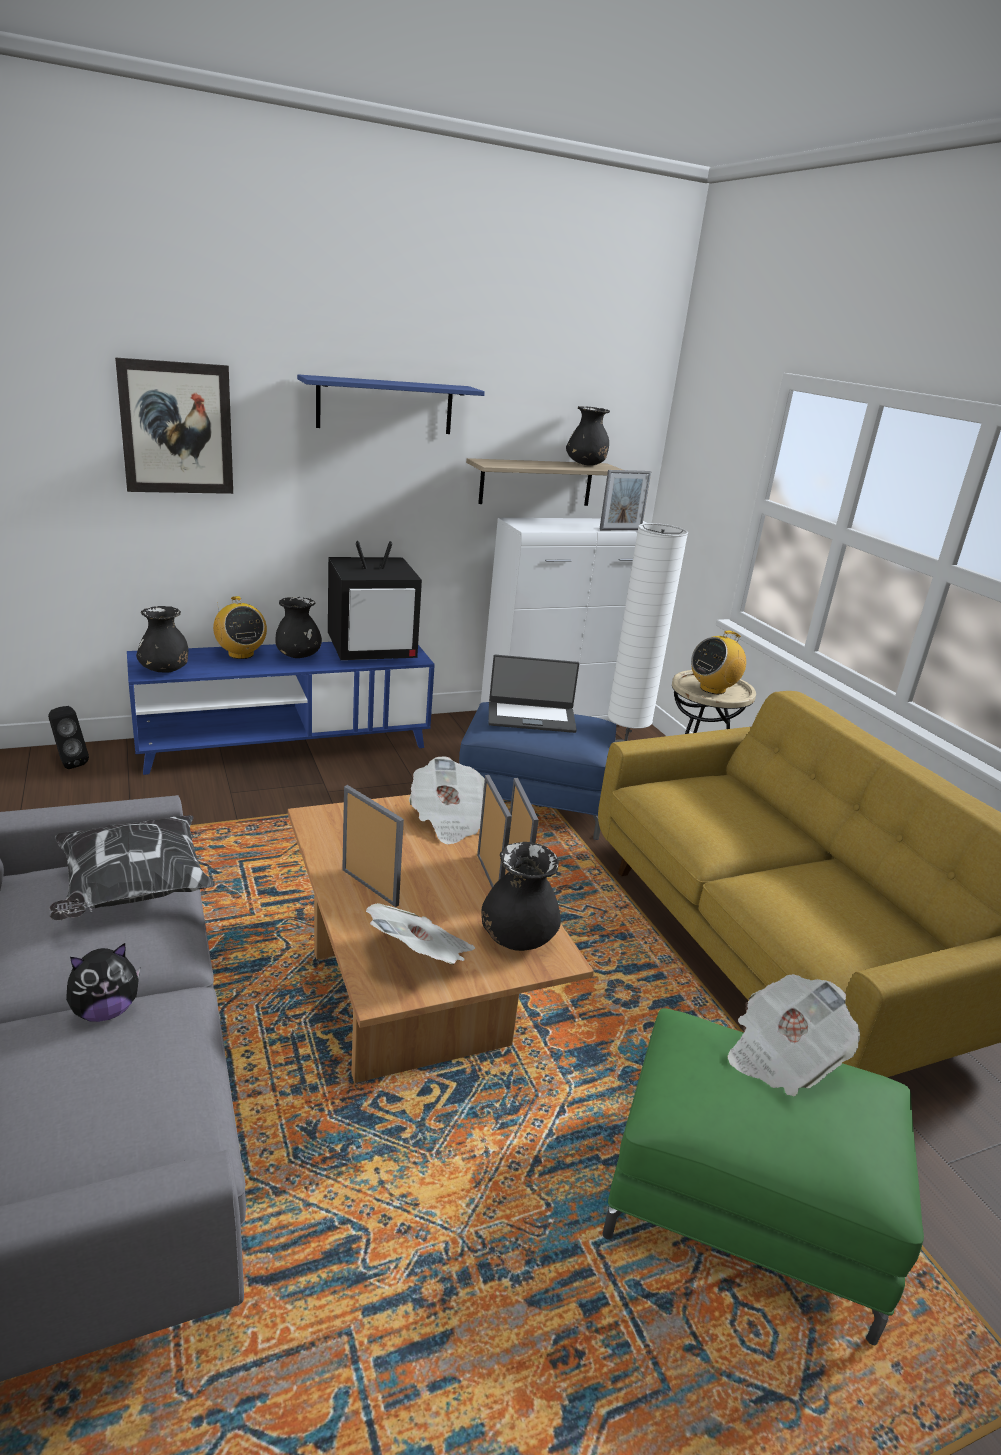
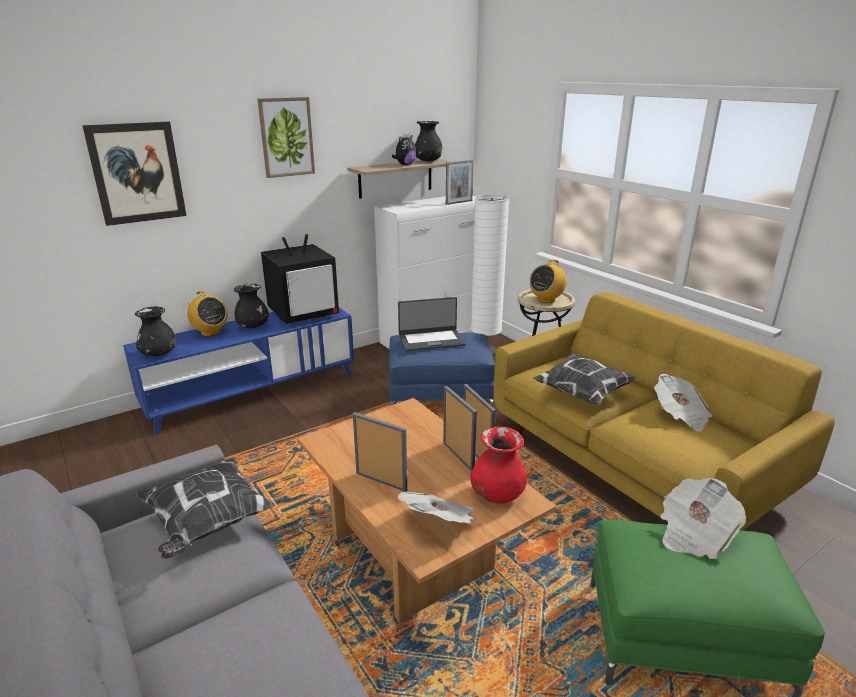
camera: 10 degrees left, 0 degrees up
(68, 763) = (93, 437): black speaker -> none
(105, 1011) = (228, 618): plush toy -> plush toy (405, 165)
(385, 406) = (286, 137): blue shelf -> picture
(449, 820) = (412, 422): newspaper -> newspaper (680, 415)
(517, 938) = (497, 495): black vase -> red vase
(712, 829) = (582, 393): none -> pillow

